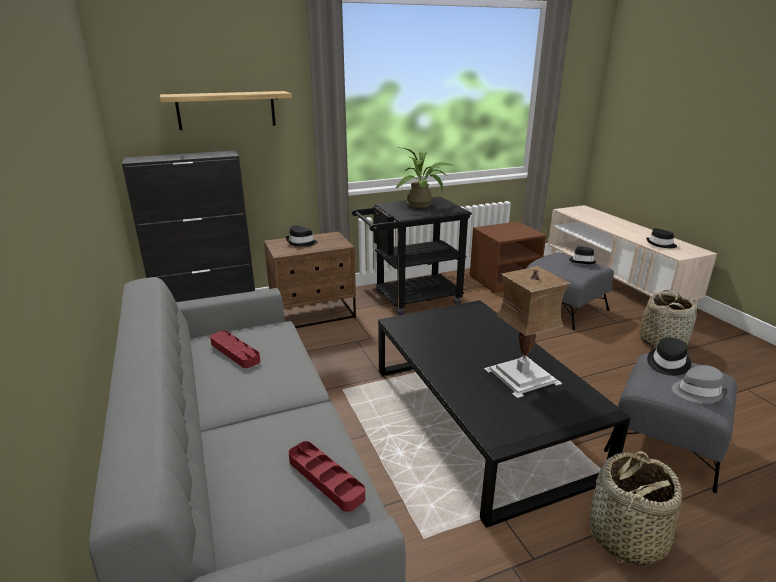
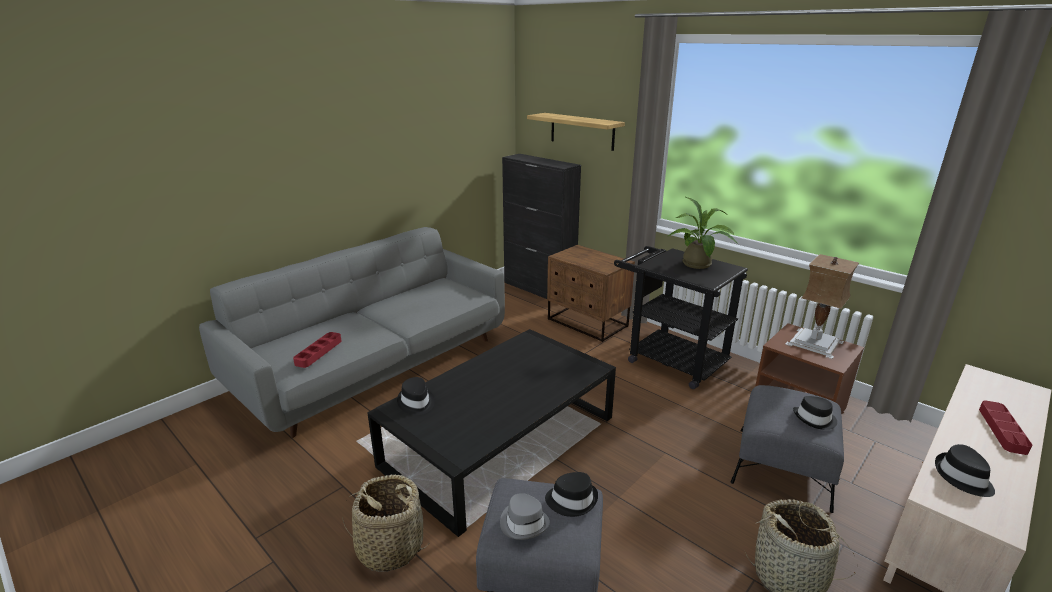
camera: 65 degrees right, 0 degrees up
(235, 352) = (430, 292): red tray -> red tray (1002, 430)
(301, 242) = (589, 256): black hat -> black hat (416, 402)
(522, 375) = (487, 409): table lamp -> table lamp (816, 343)

